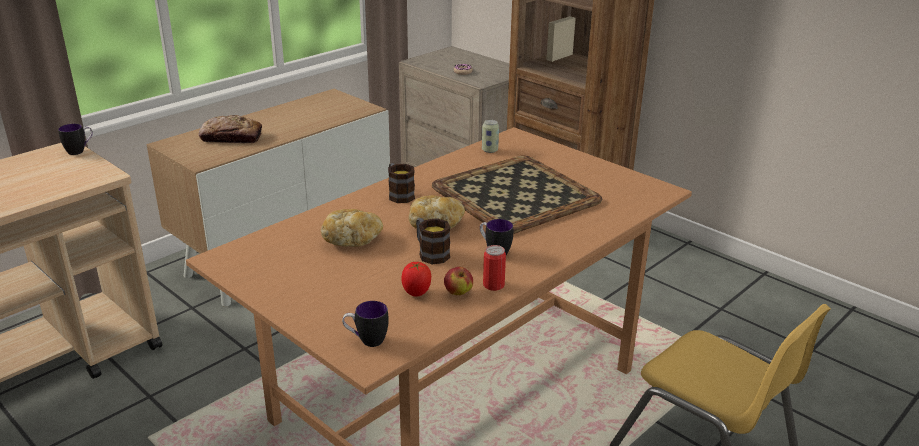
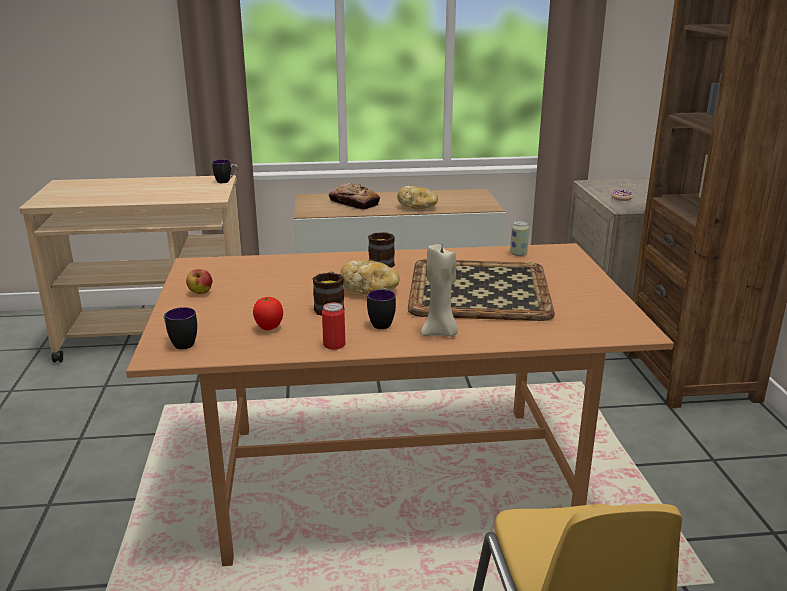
camera: 40 degrees right, 5 degrees down
(352, 240) = (292, 280): bread -> bread (418, 207)
(458, 293) = (298, 339): apple -> apple (200, 293)
(549, 242) = (440, 333): none -> beige candle

